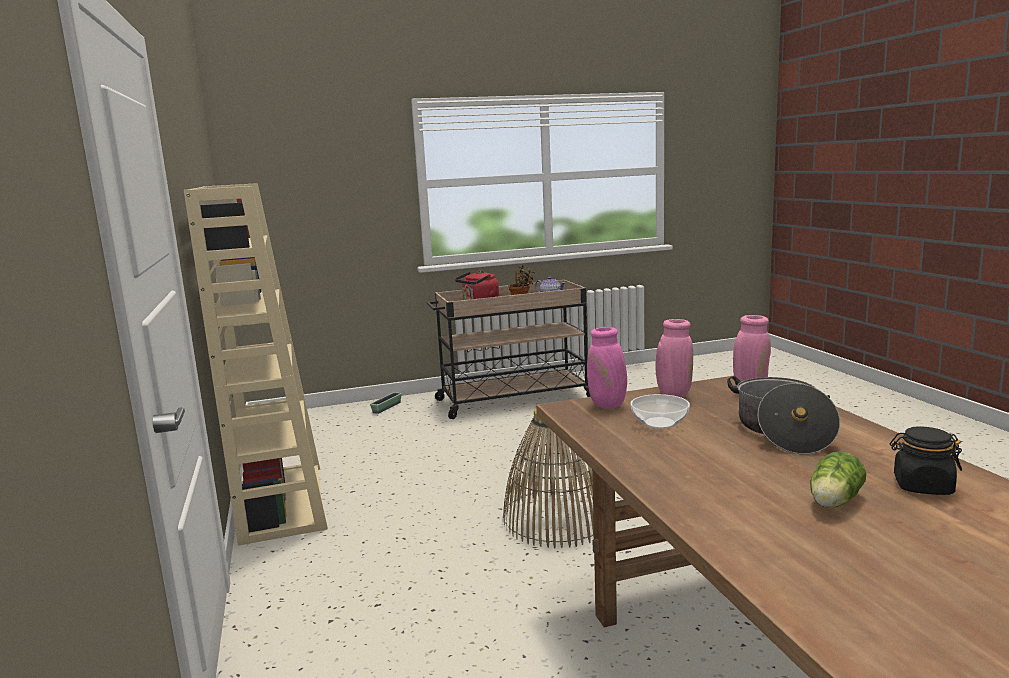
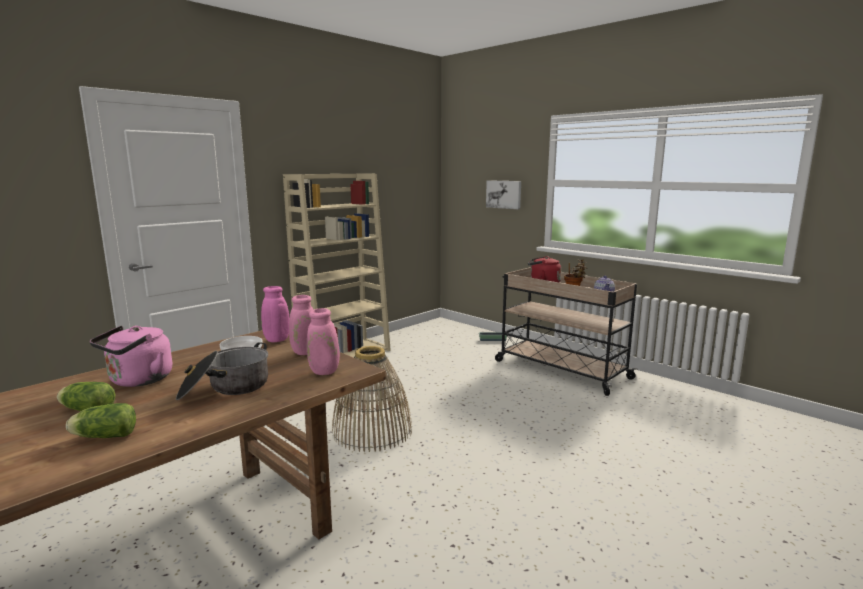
camera: 60 degrees right, 0 degrees up
(351, 206) = (504, 194): none -> picture
(728, 477) = (138, 381): none -> pink kettle
(922, 486) = (103, 436): black jar -> lettuce

